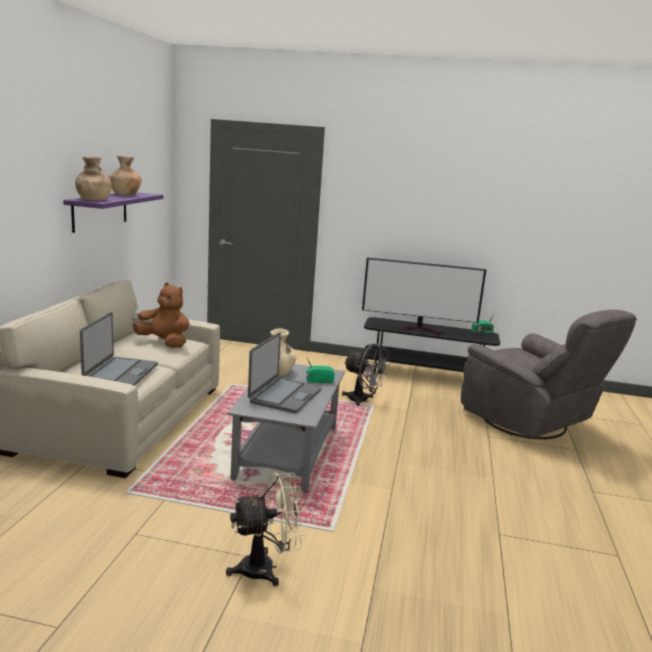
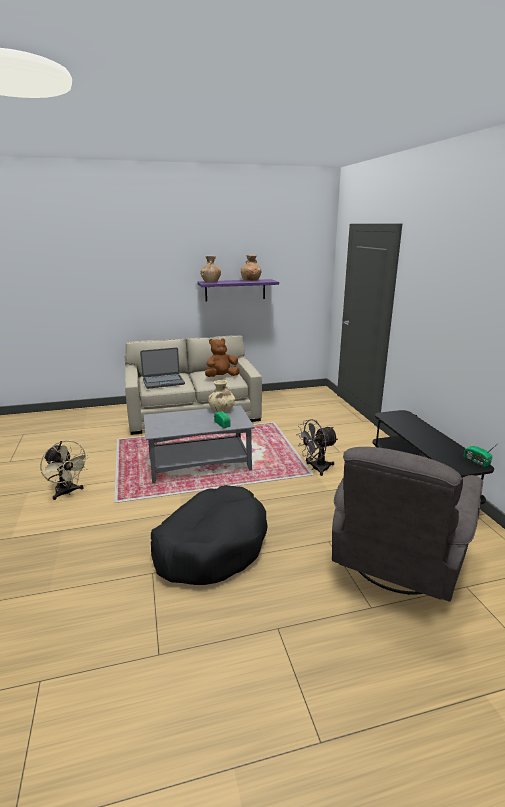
camera: 65 degrees right, 5 degrees up
(164, 343) = (221, 377): brown plush toy -> brown plush toy turned 120 degrees counterclockwise
(284, 396) = (183, 421): laptop -> none
(362, 400) = (316, 468): grey fan -> grey fan turned 60 degrees clockwise
(420, 329) = (416, 433): television -> none
(468, 489) = (211, 546): none -> black dog bed

